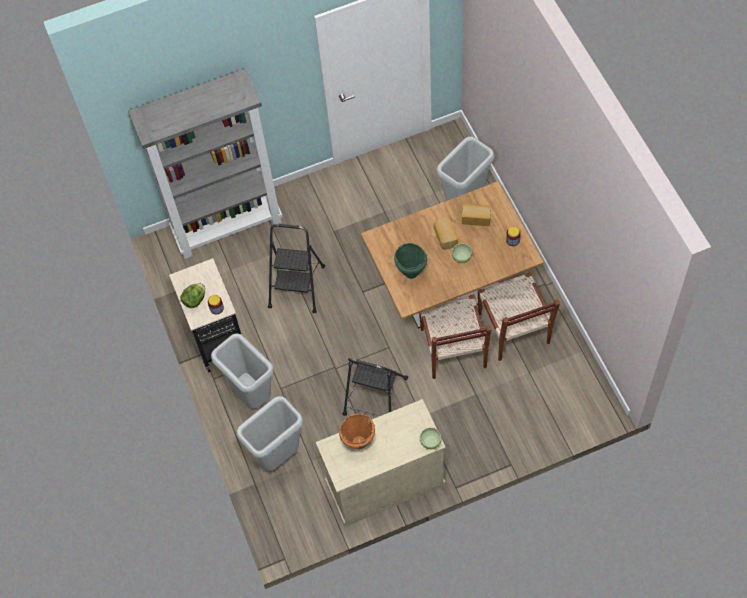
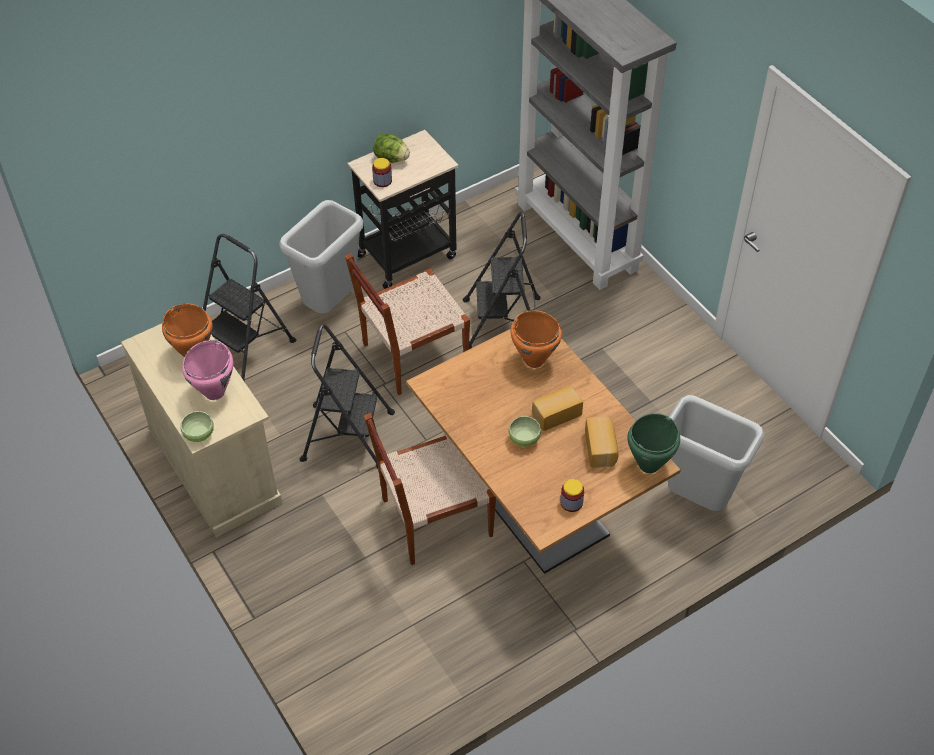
camera: 75 degrees right, 10 degrees down
(278, 456) = (246, 345): grey trash can -> black step ladder
(396, 430) = (215, 392): none -> pink cooking pot
(399, 242) = (534, 360): none -> orange cooking pot
(411, 273) = (483, 381): green cooking pot -> green cooking pot (648, 465)
(514, 330) = (482, 595): chair -> chair (412, 355)

